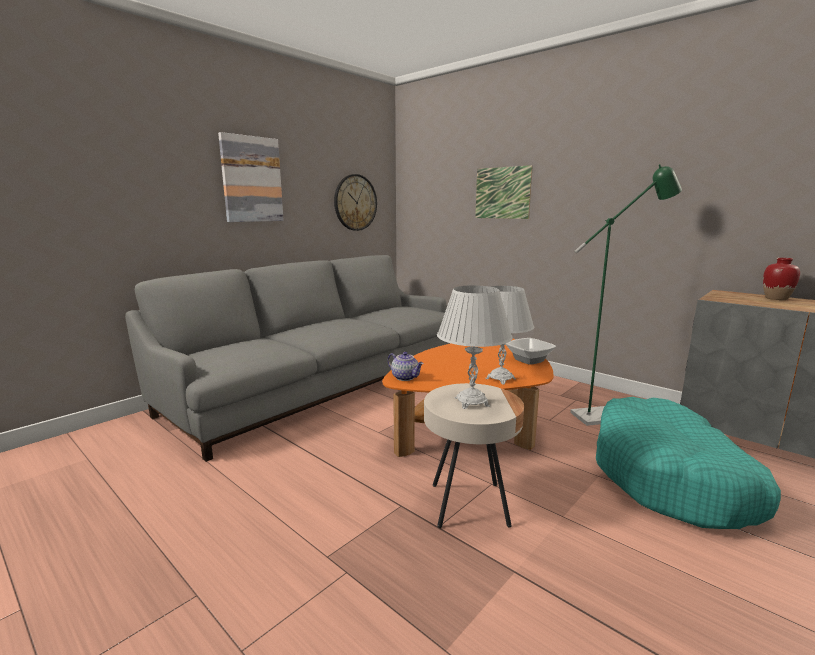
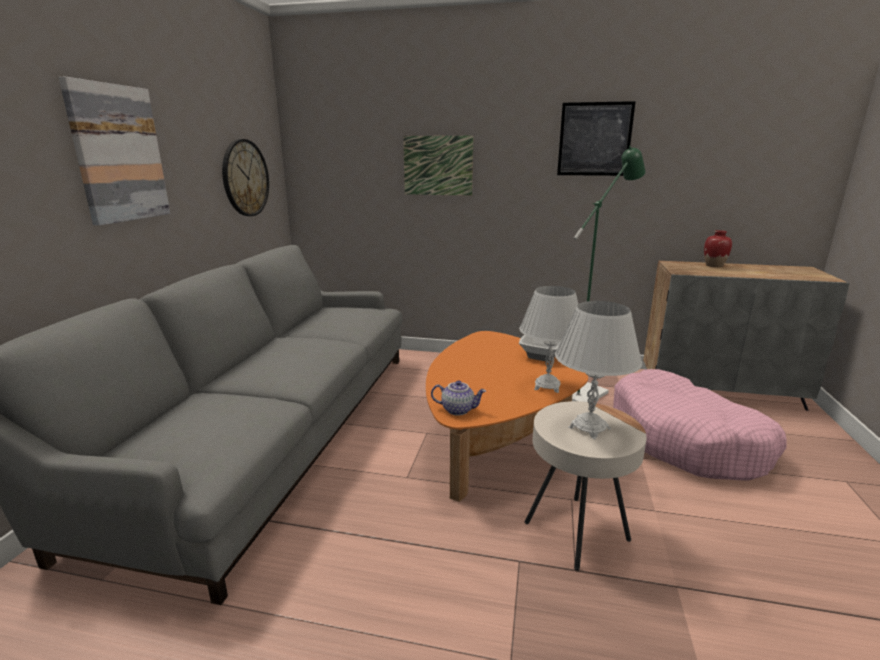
camera: 30 degrees left, 5 degrees up
(645, 162) = (594, 139): none -> picture
(671, 478) = (686, 441): turquoise dog bed -> pink dog bed

